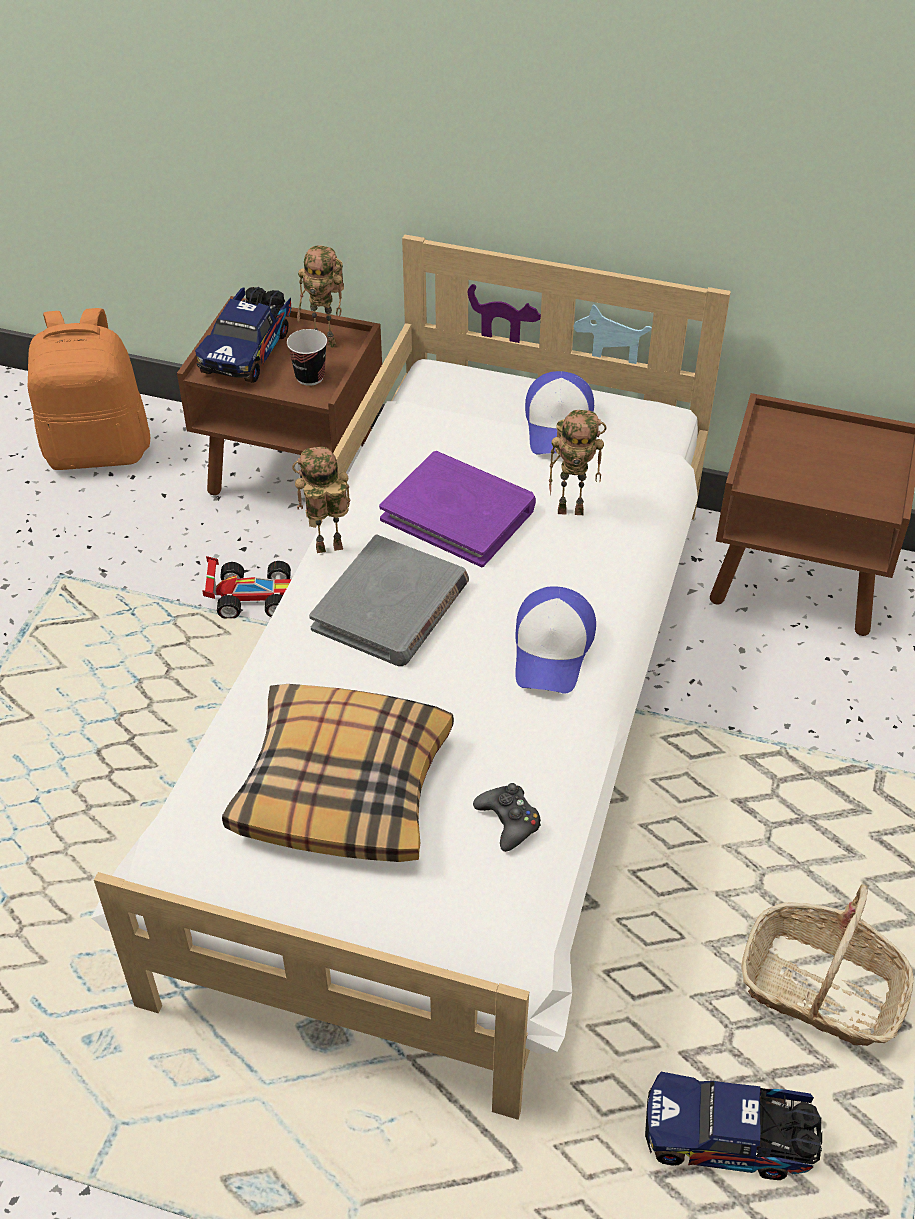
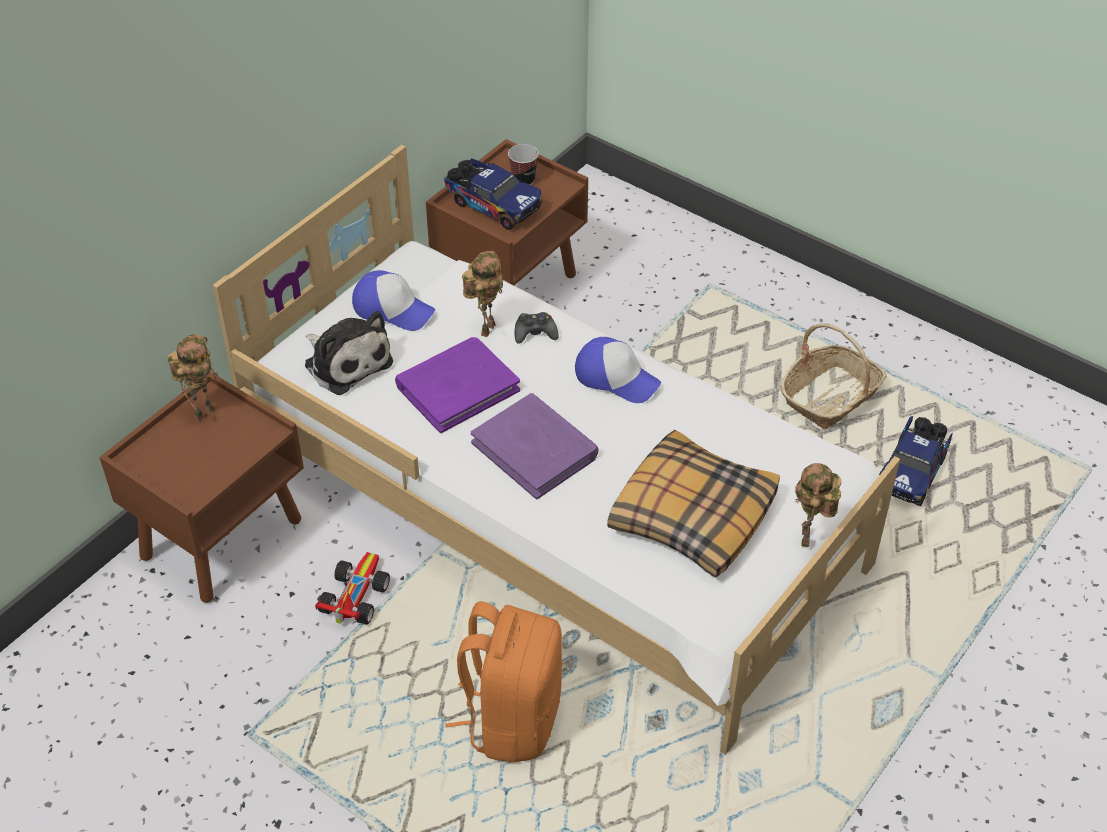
camera: 70 degrees left, 0 degrees up
(98, 449) = (90, 676): orange backpack -> orange backpack (512, 718)
(249, 350) = (180, 464): toy truck -> toy truck (492, 204)
(310, 377) = (244, 433): cup -> cup (523, 180)
(328, 550) = (457, 471): toy robot -> toy robot (808, 539)
(391, 607) = (535, 449): grey book -> purple book
(454, 416) = (346, 361): none -> plush toy
(509, 821) = (752, 440): black game controller -> black game controller (535, 333)

